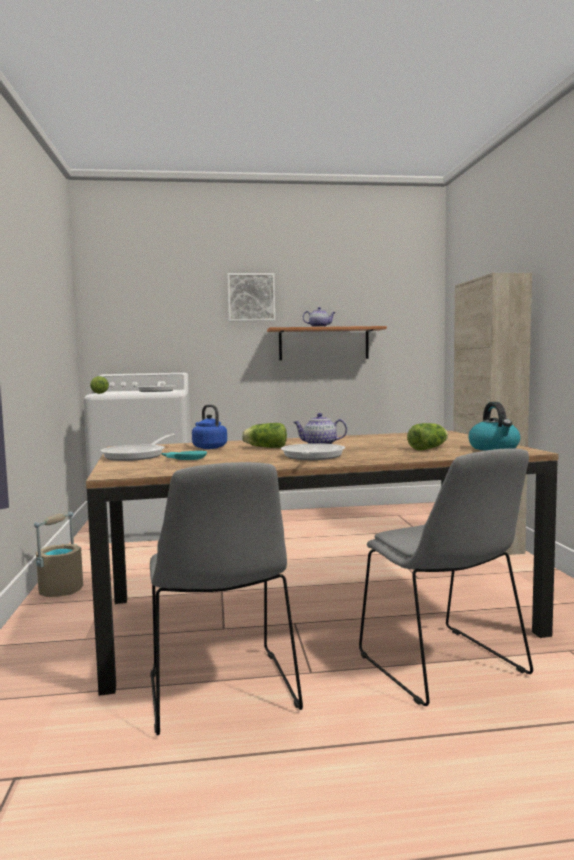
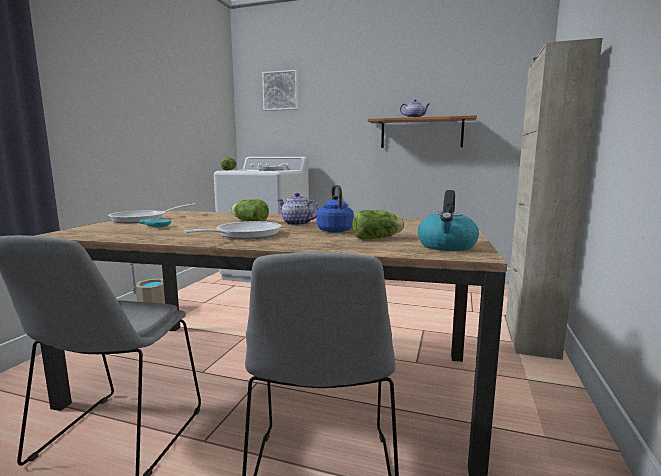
camera: 25 degrees right, 5 degrees up
(208, 447) = (213, 217): blue kettle -> blue kettle (334, 230)
(251, 297) = (360, 94): picture -> picture (281, 91)

